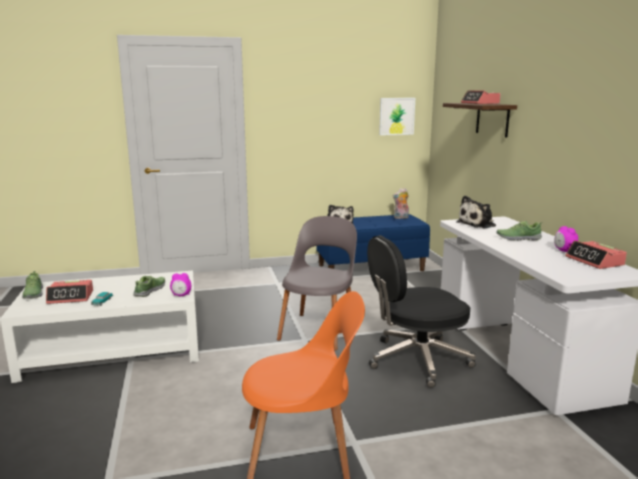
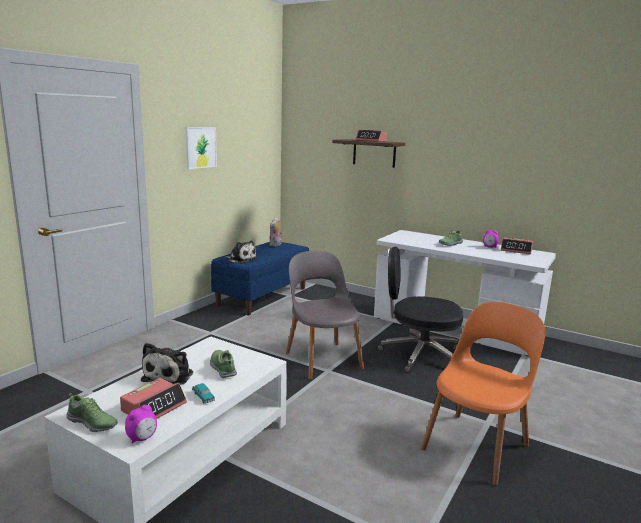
camera: 45 degrees left, 0 degrees up
(181, 295) = (263, 361): alarm clock -> alarm clock (142, 438)
(396, 116) = (260, 150): picture -> picture (200, 147)
(416, 360) = (419, 354): black office chair -> black office chair turned 75 degrees clockwise
(478, 224) = (405, 238): plush toy -> plush toy (170, 375)

